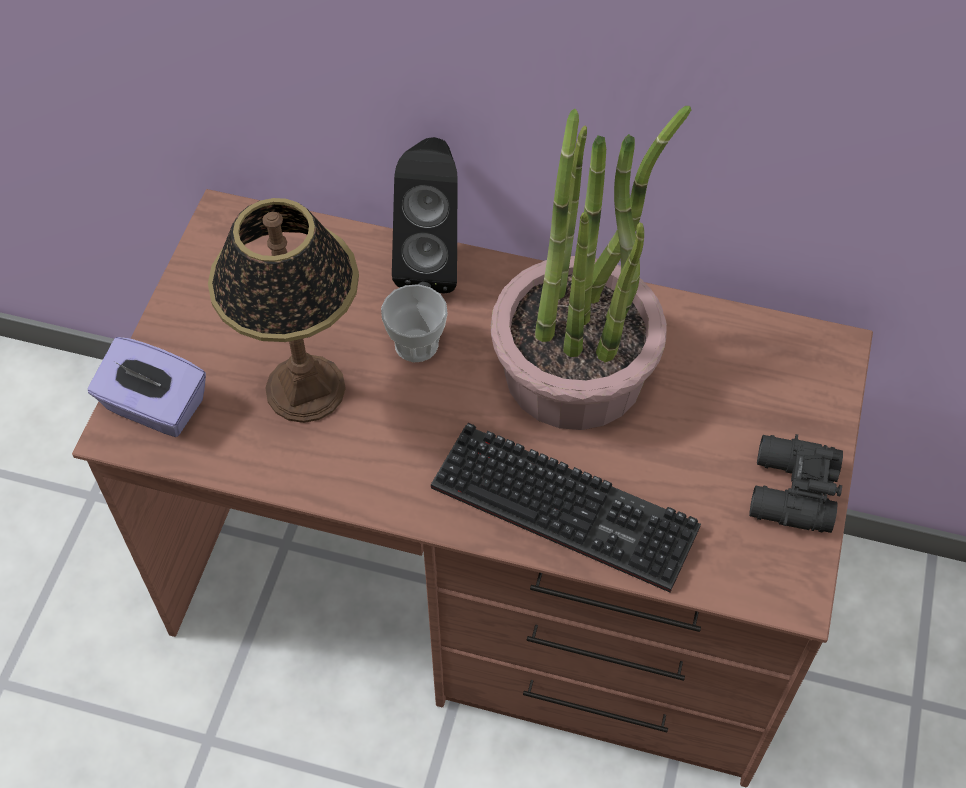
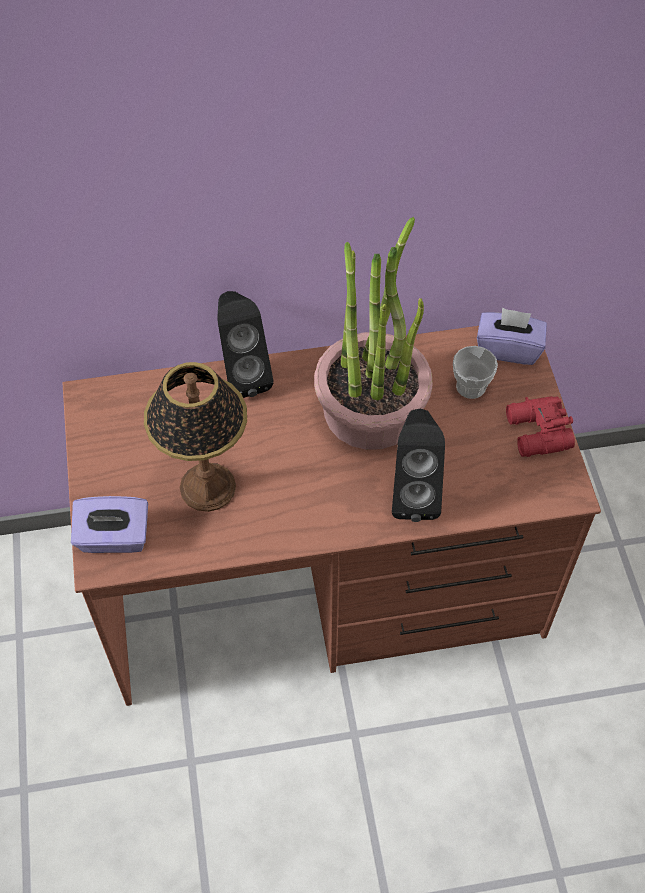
camera: 25 degrees left, 0 degrees up
(416, 344) = (263, 431): cup -> cup (471, 386)
(570, 506) = (414, 493): keyboard -> black speaker
(790, 492) = (536, 434): black binoculars -> red binoculars
(812, 359) = (508, 348): none -> purple tissue box

